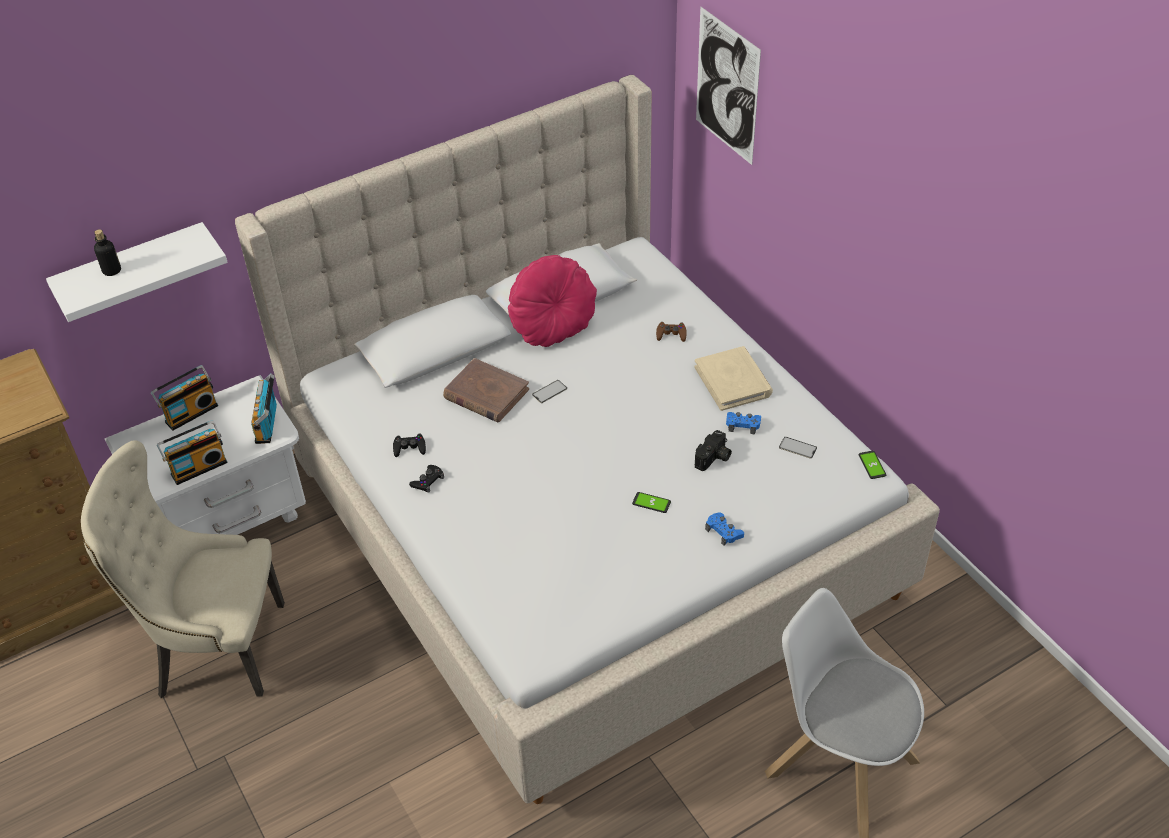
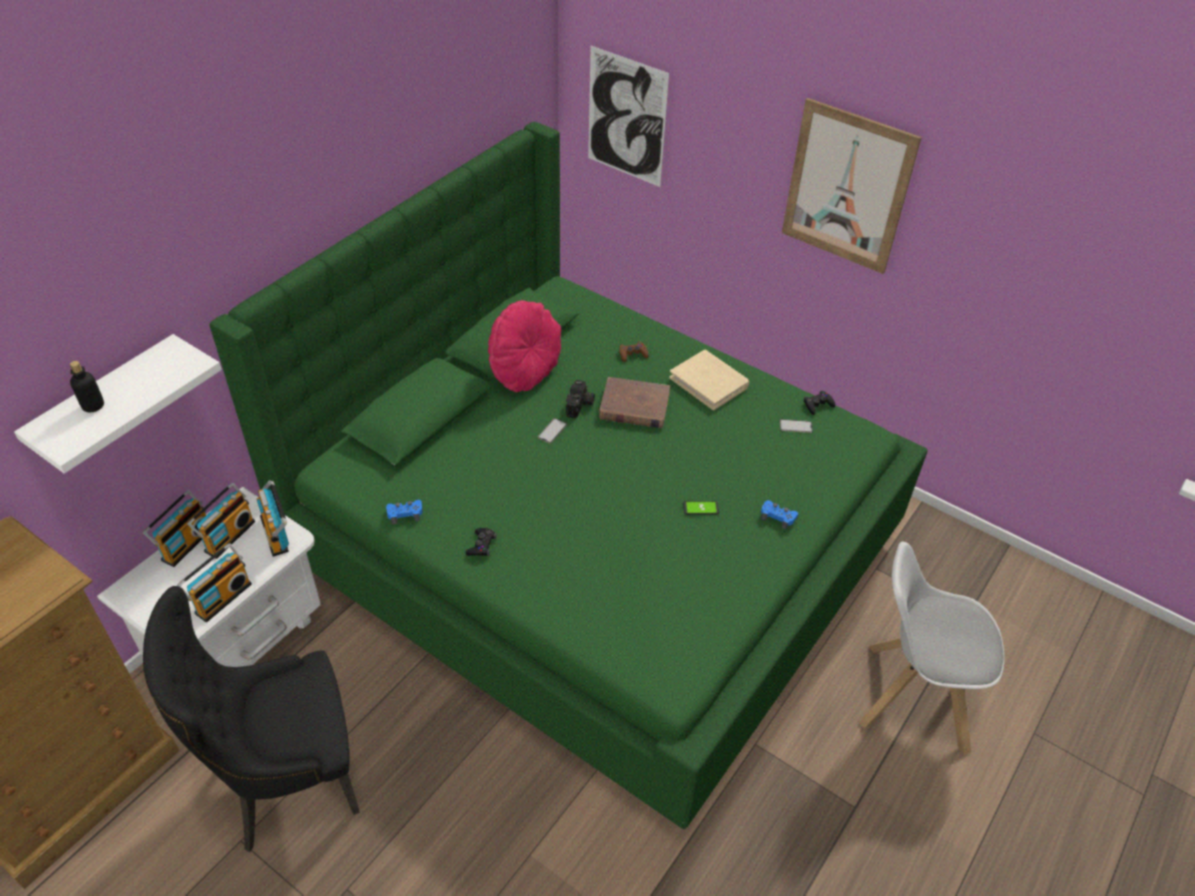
camera: 25 degrees left, 0 degrees up
(218, 648) = (288, 778): beige chair -> black chair
(227, 415) = (228, 535): none -> radio
(409, 448) = (446, 518): black game controller -> black game controller (817, 405)
(486, 394) = (493, 448): brown book -> brown book (634, 406)
(589, 522) = (594, 546): beige bed -> green bed
(714, 459) = (731, 454): camera -> camera (580, 405)
(743, 425) = (739, 418): blue game controller -> blue game controller (405, 514)
(872, 465) = (863, 425): phone -> none
(901, 205) = (847, 187): none -> picture

